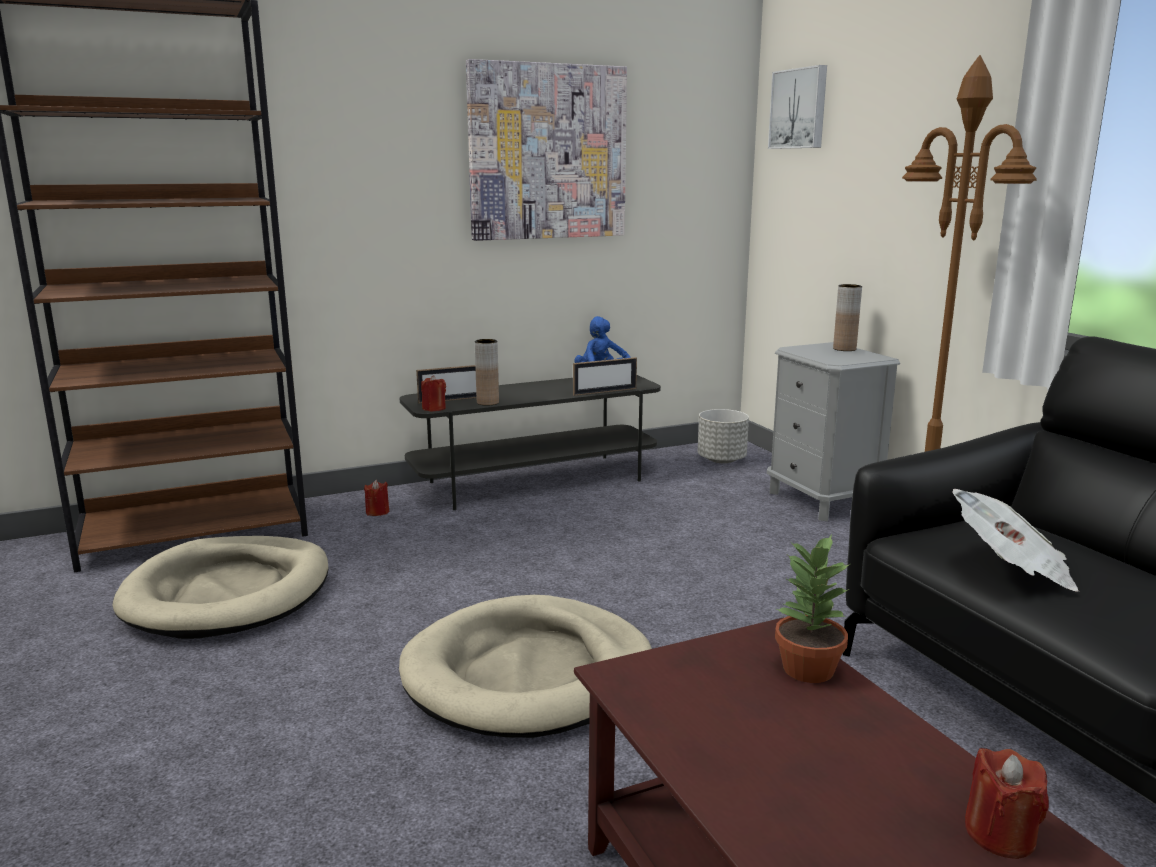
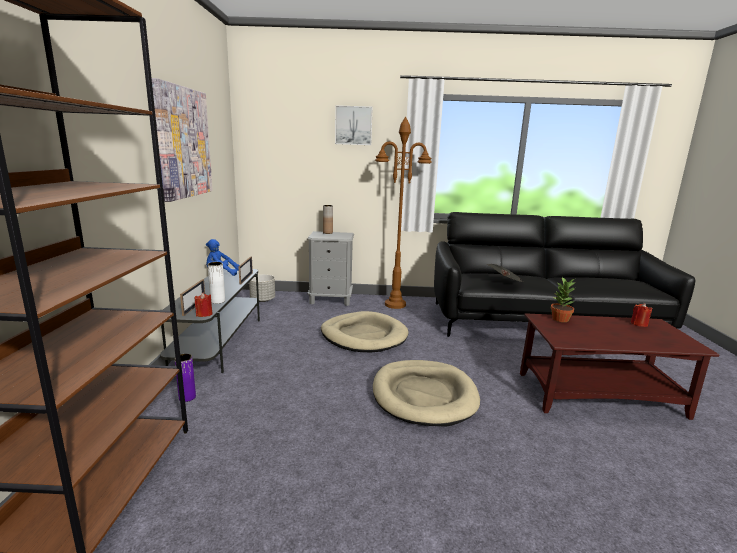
camera: 65 degrees left, 0 degrees up
(229, 593) = (245, 478): beige dog bed -> beige dog bed (364, 336)
(377, 512) = (187, 397): red candle -> purple vase
(487, 402) = (217, 301): brown vase -> white vase
(799, 109) = (269, 124): picture -> picture (353, 125)

